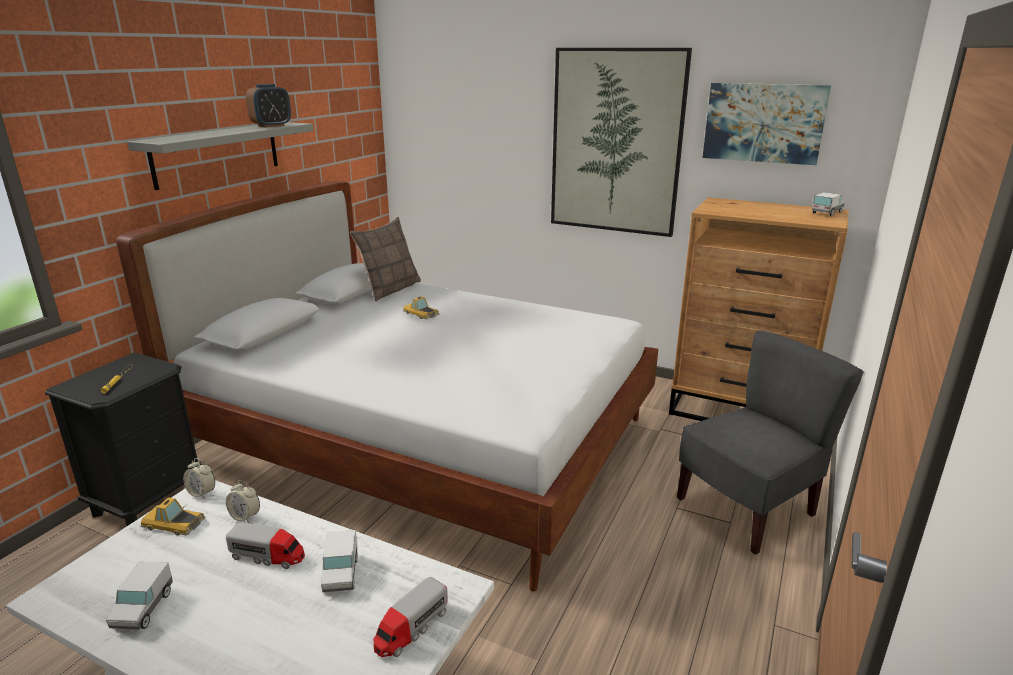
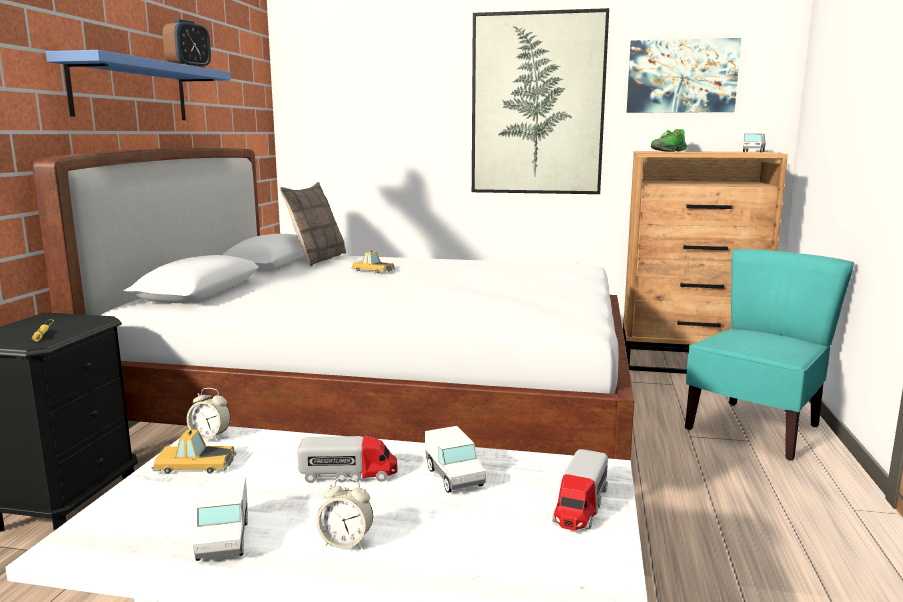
camera: 15 degrees left, 10 degrees down
(217, 153) = (131, 91): grey shelf -> blue shelf
(245, 516) = (287, 448): alarm clock -> alarm clock (346, 542)
(735, 205) = (668, 151): none -> green shoe
(747, 509) = (755, 429): grey chair -> turquoise chair

